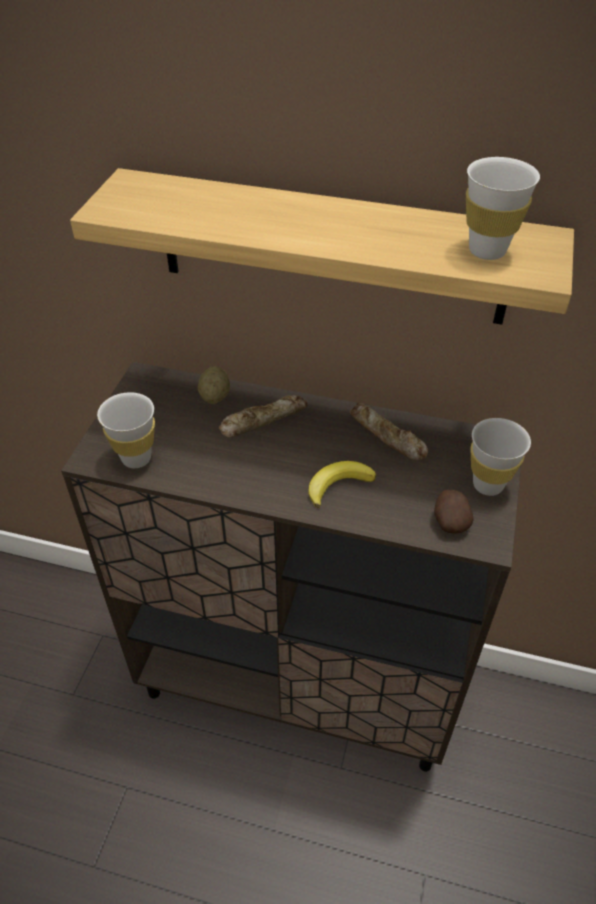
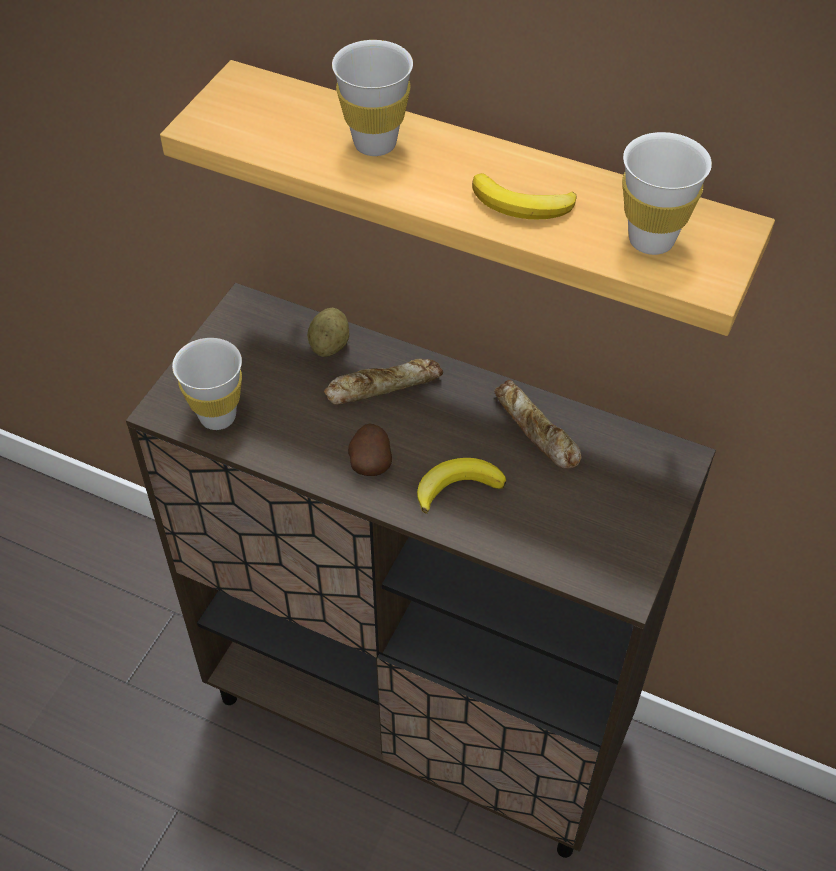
camera: 10 degrees right, 5 degrees up
(378, 238) = (522, 205): none -> banana
(449, 521) = (584, 554): potato -> potato (370, 461)
(488, 485) = (647, 513): white cup -> white cup (375, 144)

